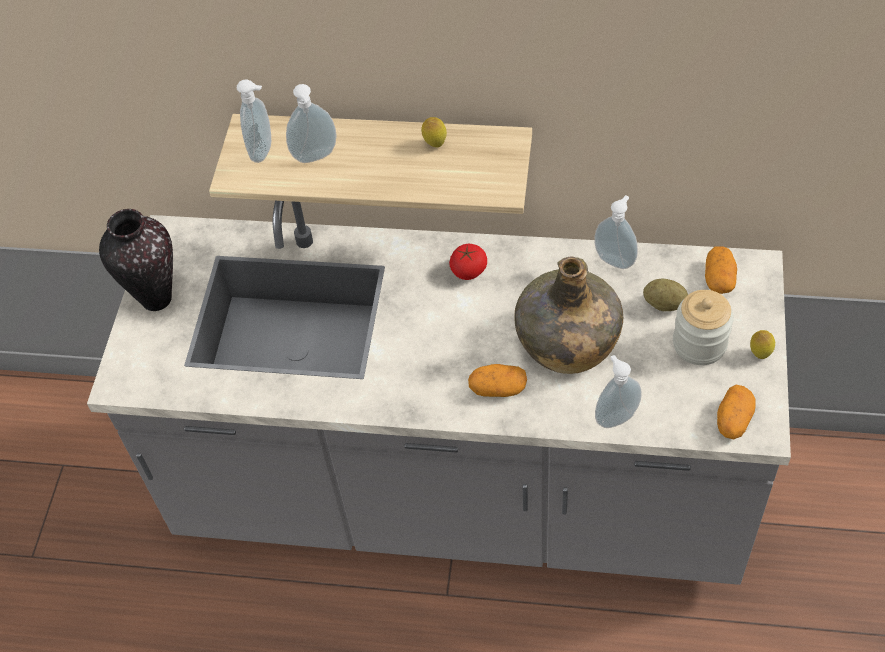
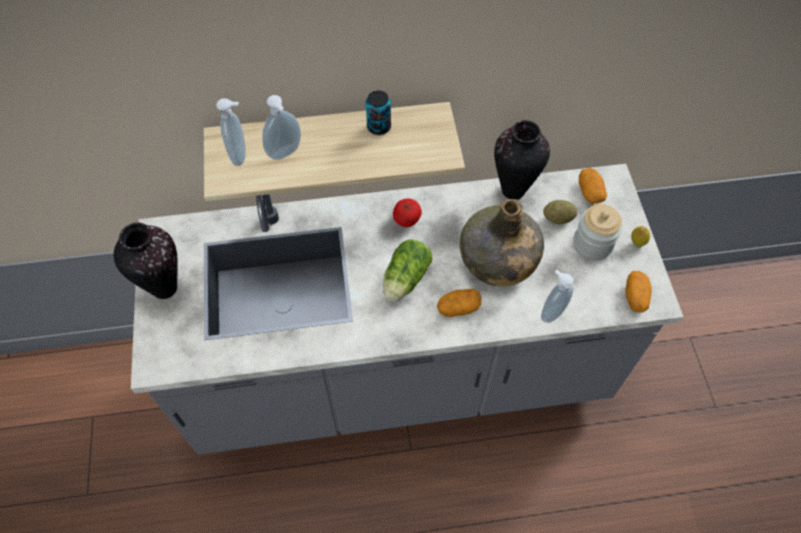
camera: 20 degrees left, 5 degrees up
(435, 144) = (379, 127): lemon -> can
(441, 343) = (404, 280): none -> lettuce
(615, 259) = (512, 191): soap dispenser -> vase

